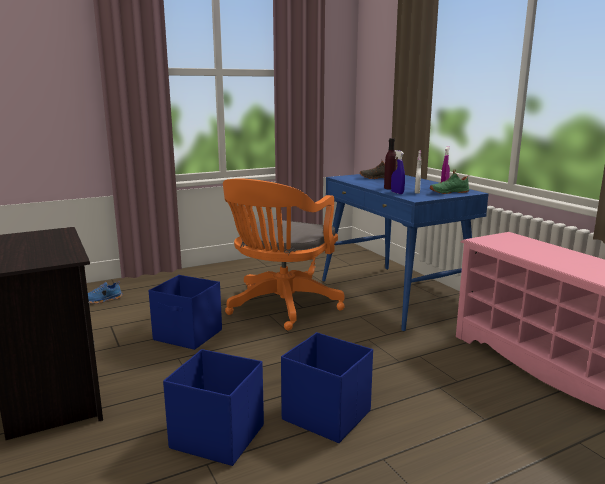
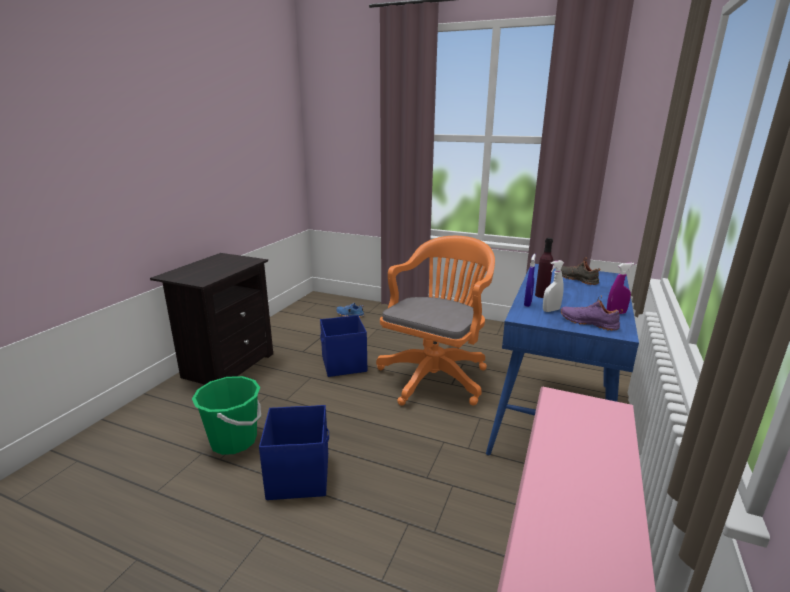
camera: 50 degrees right, 5 degrees up
(217, 436) = (234, 441): blue storage box -> green bucket
(281, 307) = (436, 375): orange office chair -> orange office chair turned 135 degrees clockwise
(448, 192) = (589, 322): green shoe -> purple shoe

